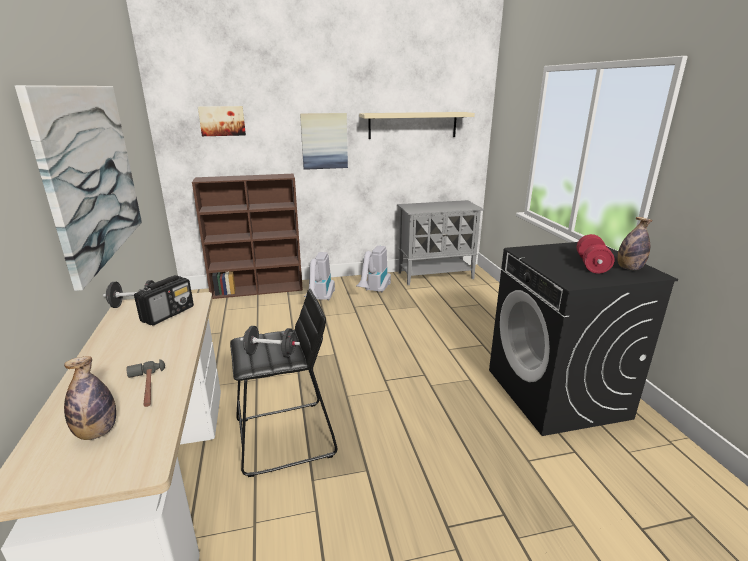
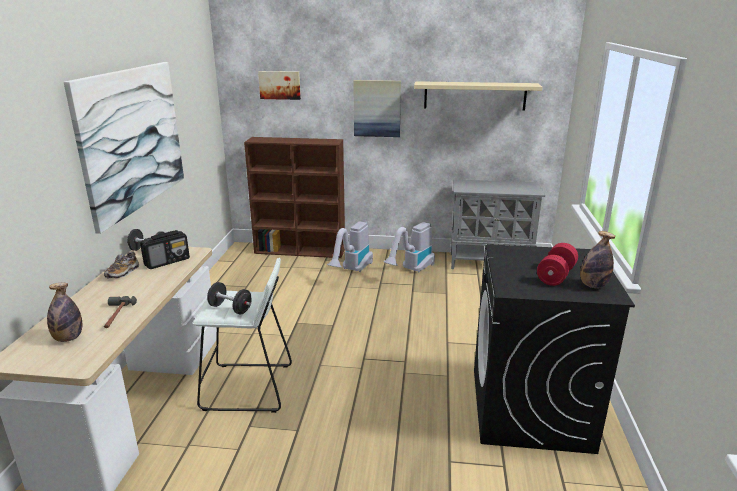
camera: 20 degrees right, 0 degrees up
(118, 335) = (123, 273): none -> shoe
(285, 437) = (247, 387): black stool -> white stool

